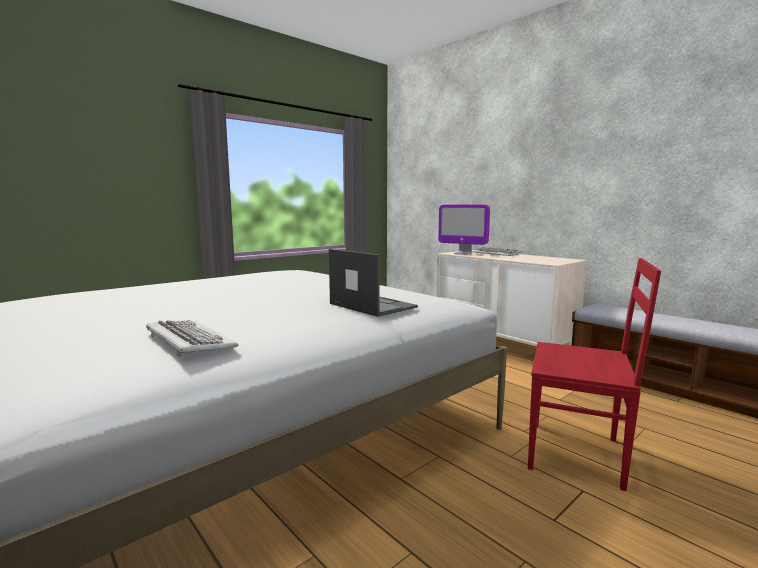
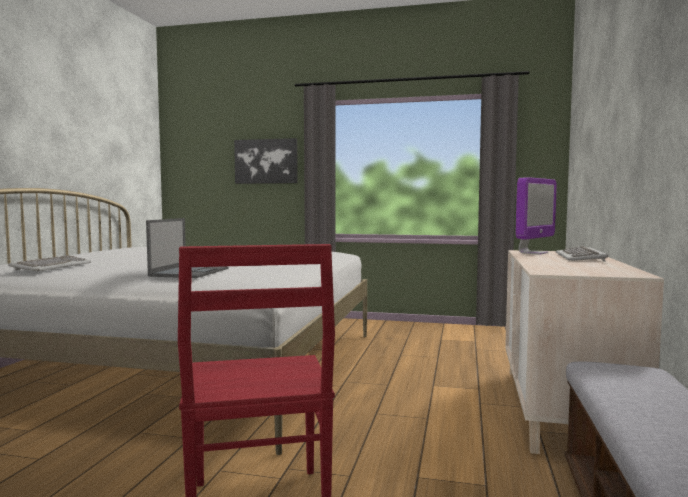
camera: 55 degrees right, 5 degrees down
(135, 172) = (266, 161): none -> picture
(462, 253) = (533, 253): monitor -> monitor turned 135 degrees counterclockwise

